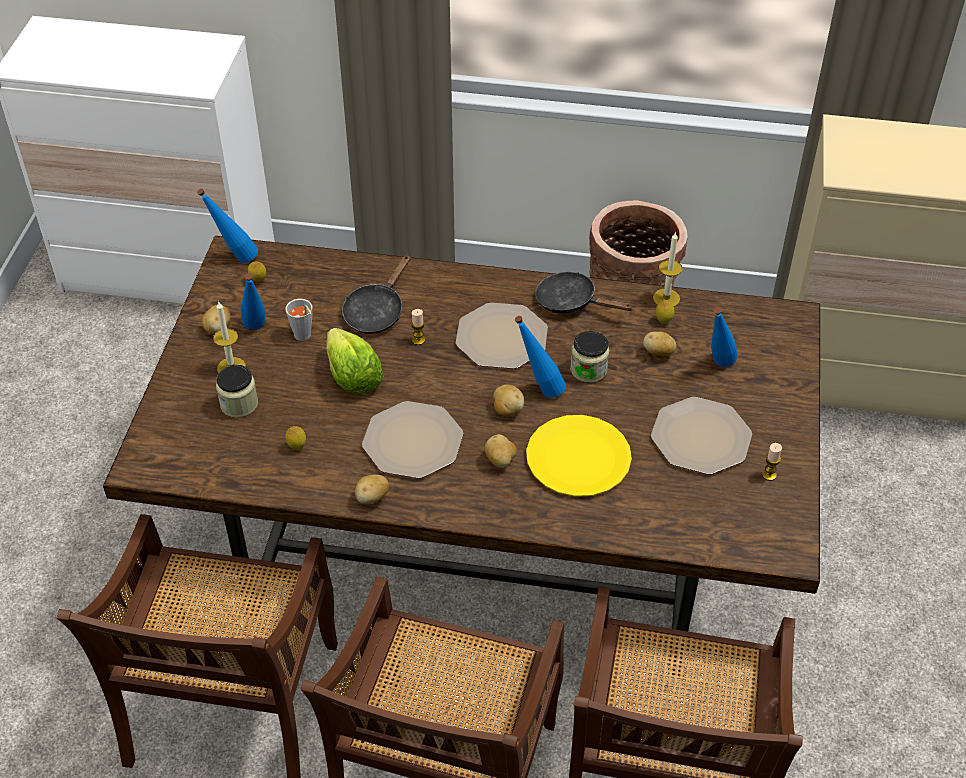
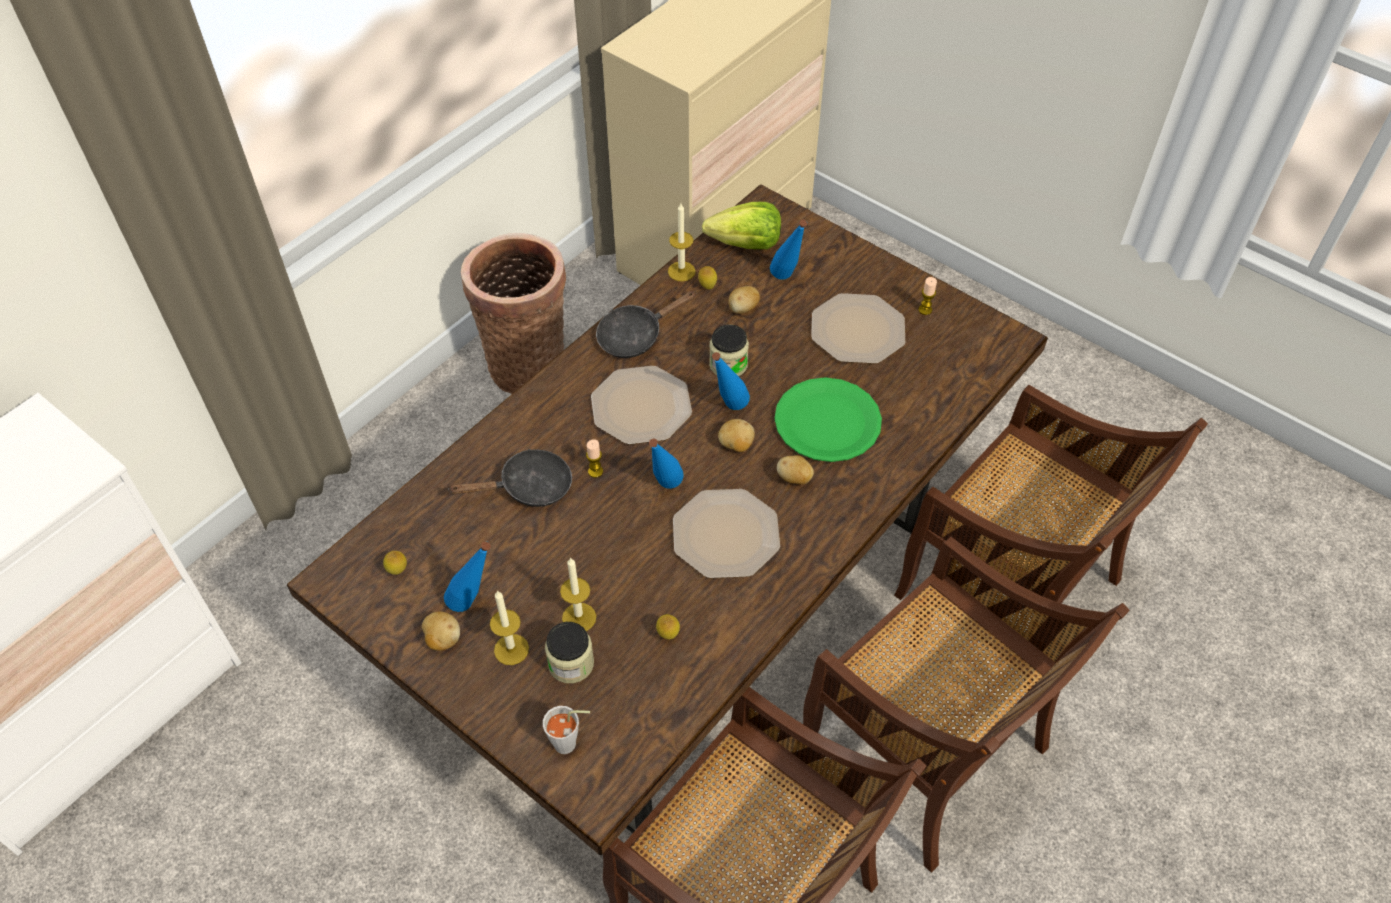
camera: 60 degrees left, 5 degrees up
(235, 259) = (344, 579): blue bottle -> blue bottle (664, 491)
(280, 391) = (579, 617): none -> candle
(304, 337) = (517, 565): grey cup -> grey cup (570, 744)
(352, 377) = (606, 547): lettuce -> lettuce (746, 244)
(372, 498) = (776, 599): potato -> none
(376, 311) = (529, 487): black frying pan -> black frying pan turned 75 degrees counterclockwise
(578, 457) = (827, 421): yellow plate -> green plate

